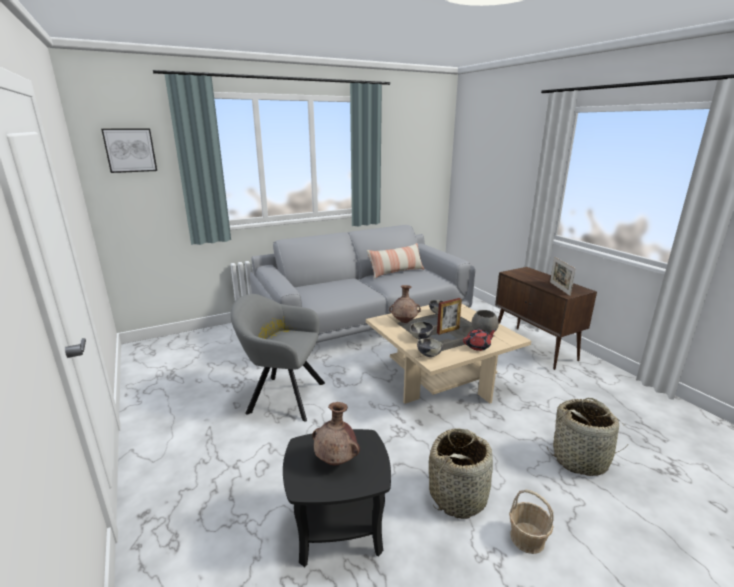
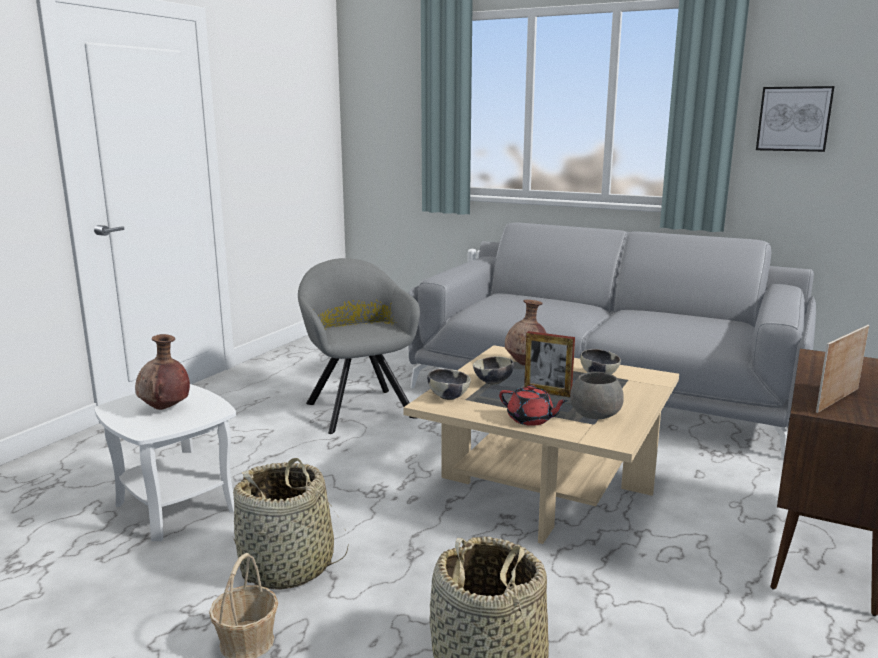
camera: 55 degrees right, 5 degrees down
(130, 150) = (385, 88): picture -> picture (794, 119)
(338, 529) = (175, 507): black side table -> white side table
(396, 272) = (674, 316): pillow -> none

